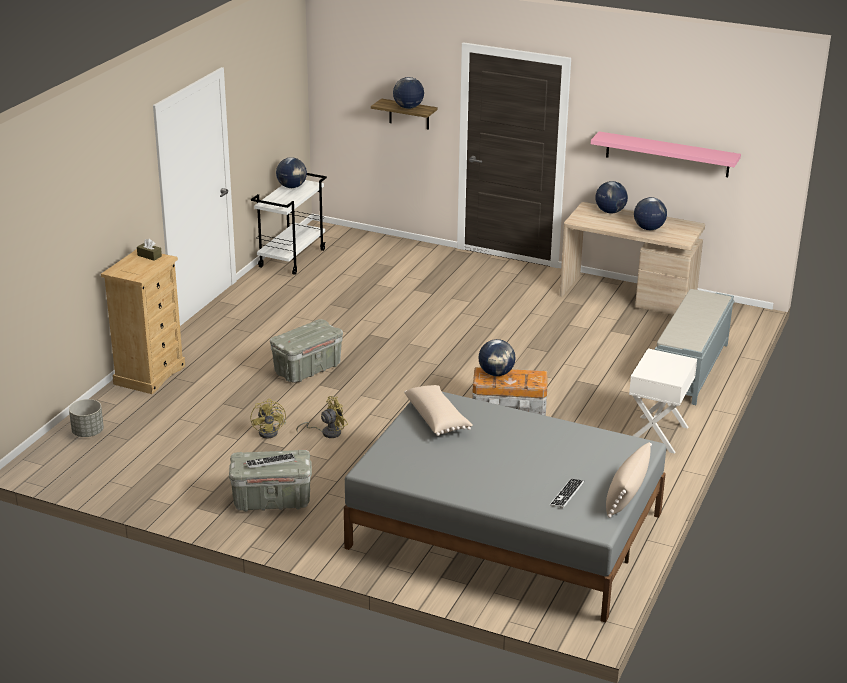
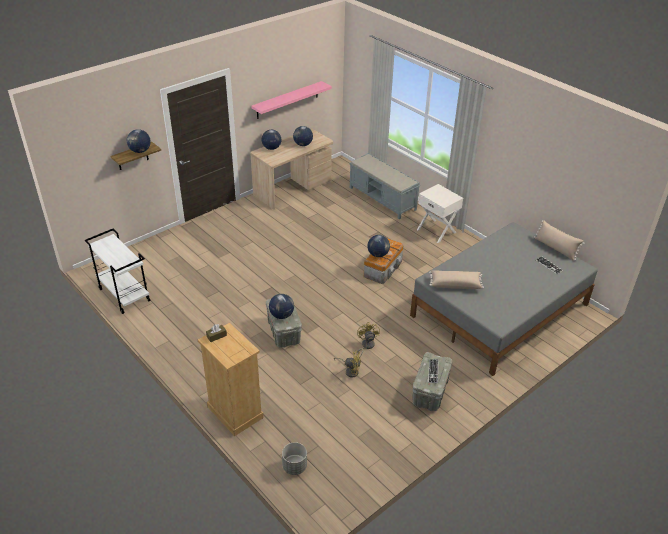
camera: 65 degrees left, 10 degrees up
(292, 187) = (104, 249): globe -> globe (282, 315)

